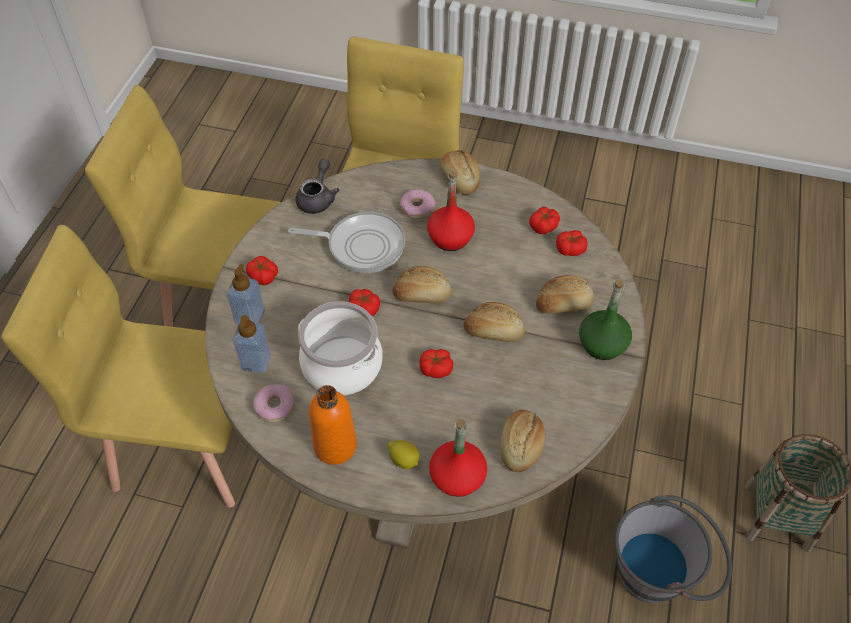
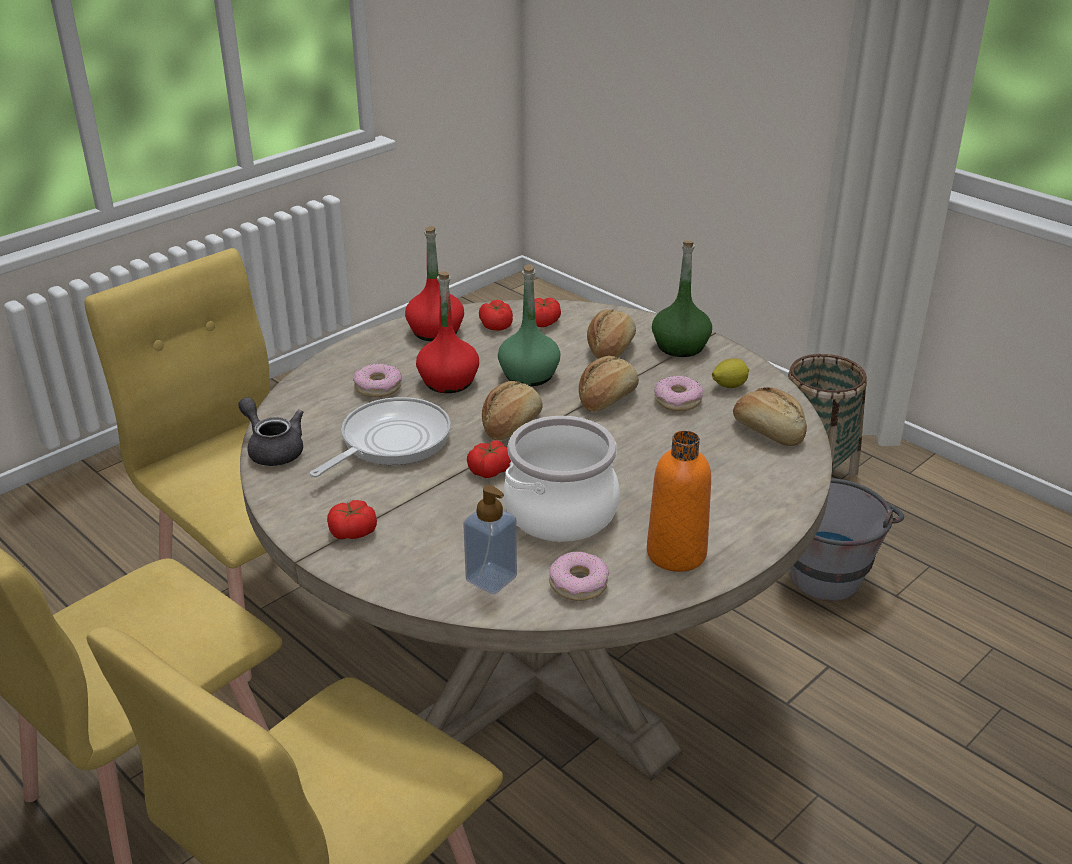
camera: 60 degrees left, 20 degrees down
(250, 316) = (410, 562): soap dispenser -> none
(404, 460) = (733, 510): lemon -> lemon (729, 386)
(436, 369) = (625, 449): tomato -> none
(457, 477) = (780, 482): red bottle -> red bottle (435, 331)
(460, 179) = (369, 348): bread -> none
(491, 275) = (529, 375): none -> green bottle
(522, 373) = (678, 400): none -> donut

